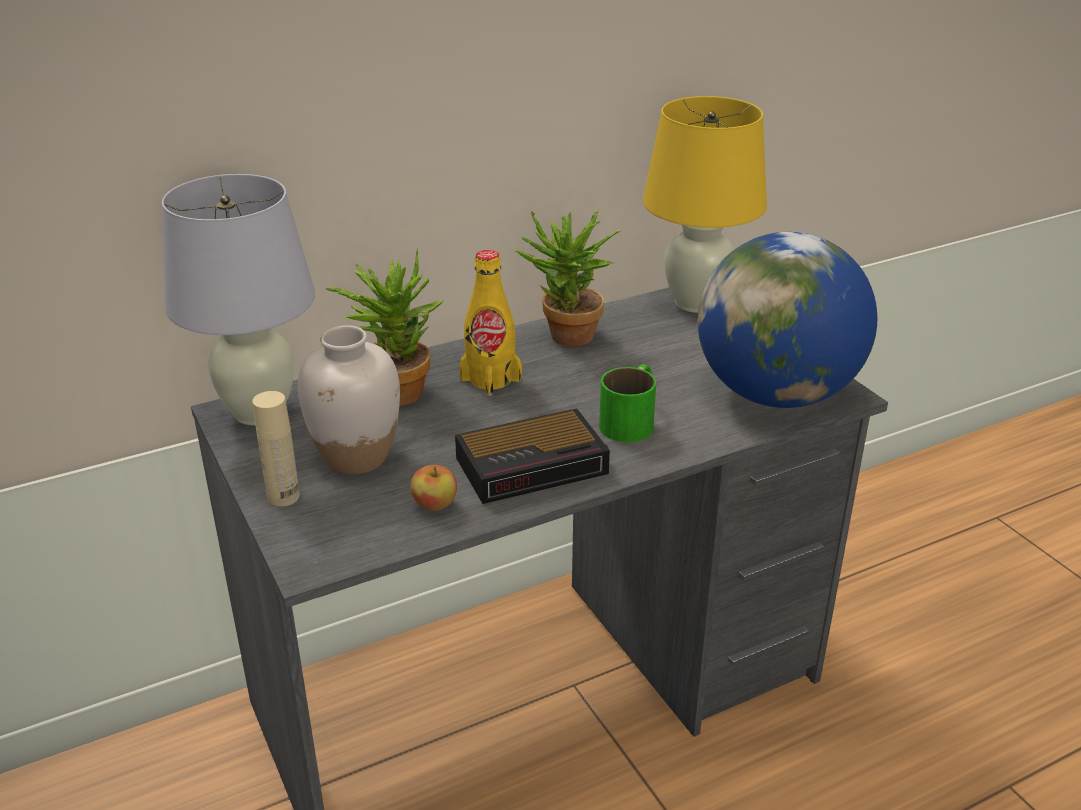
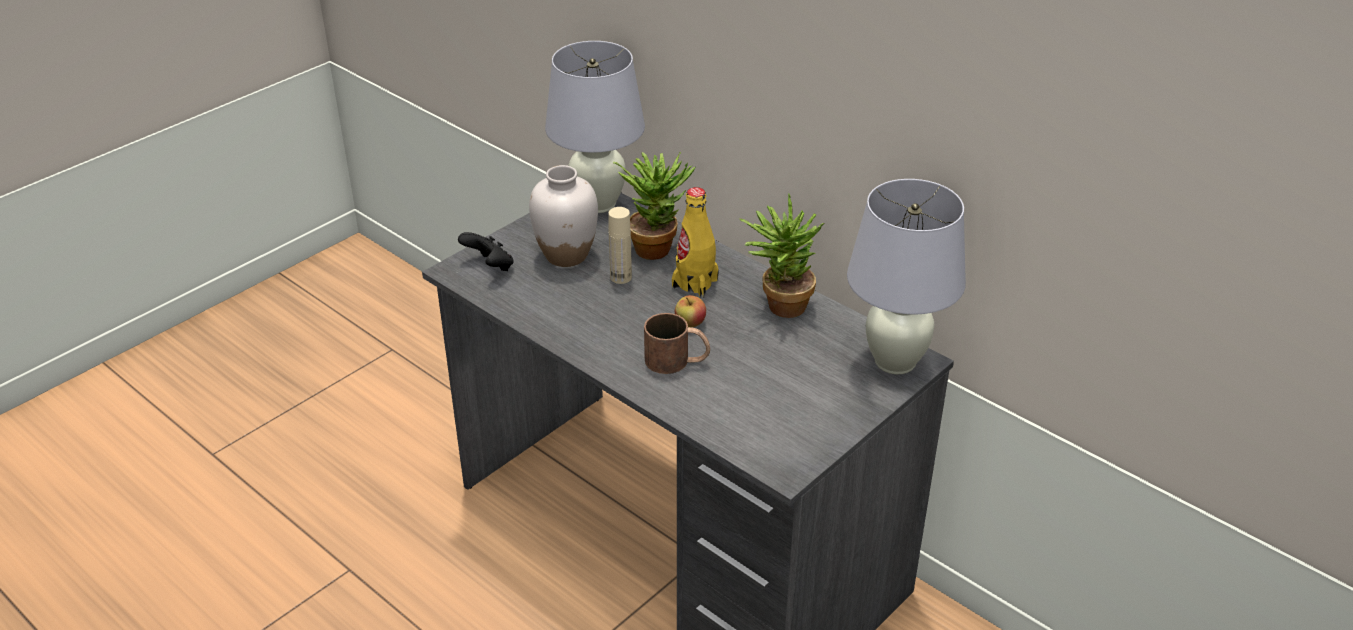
camera: 70 degrees right, 5 degrees up
(283, 496) = (512, 241): beige bottle -> beige bottle (621, 277)
(329, 527) = (490, 267): none -> black game controller
(435, 505) = (530, 299): apple -> apple (690, 323)
(535, 465) = (594, 329): alarm clock -> none
(632, 420) = (677, 361): green mug -> brown mug
(696, 303) = (895, 361): yellow table lamp -> white table lamp
(776, 394) = (761, 430): globe -> none

